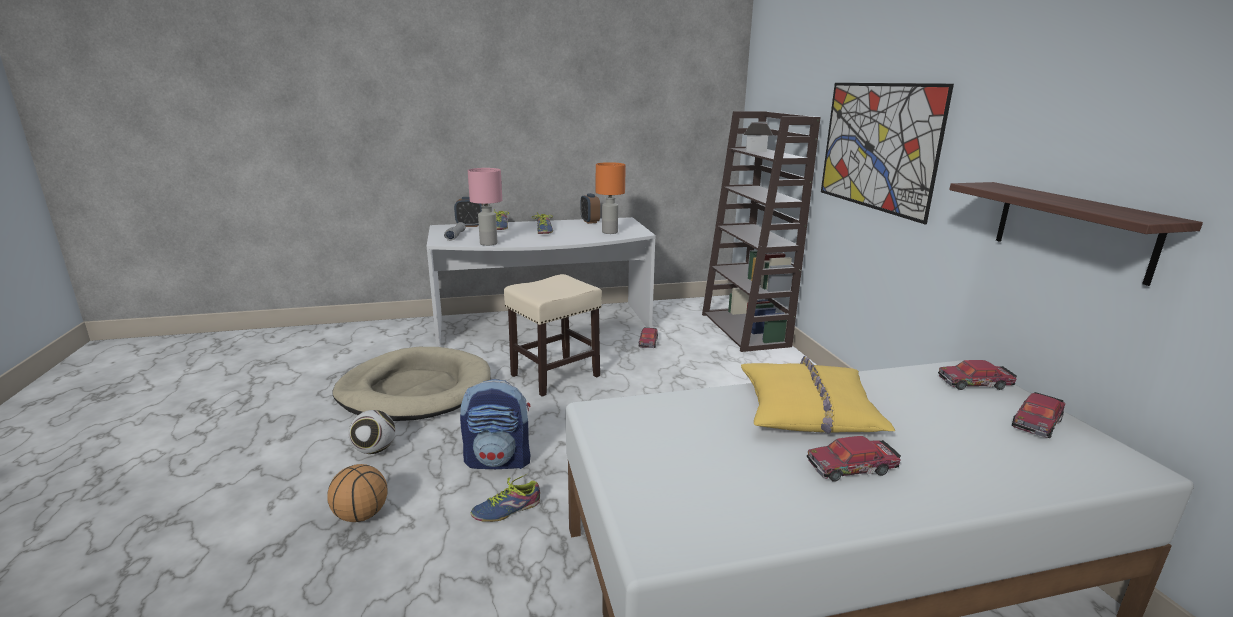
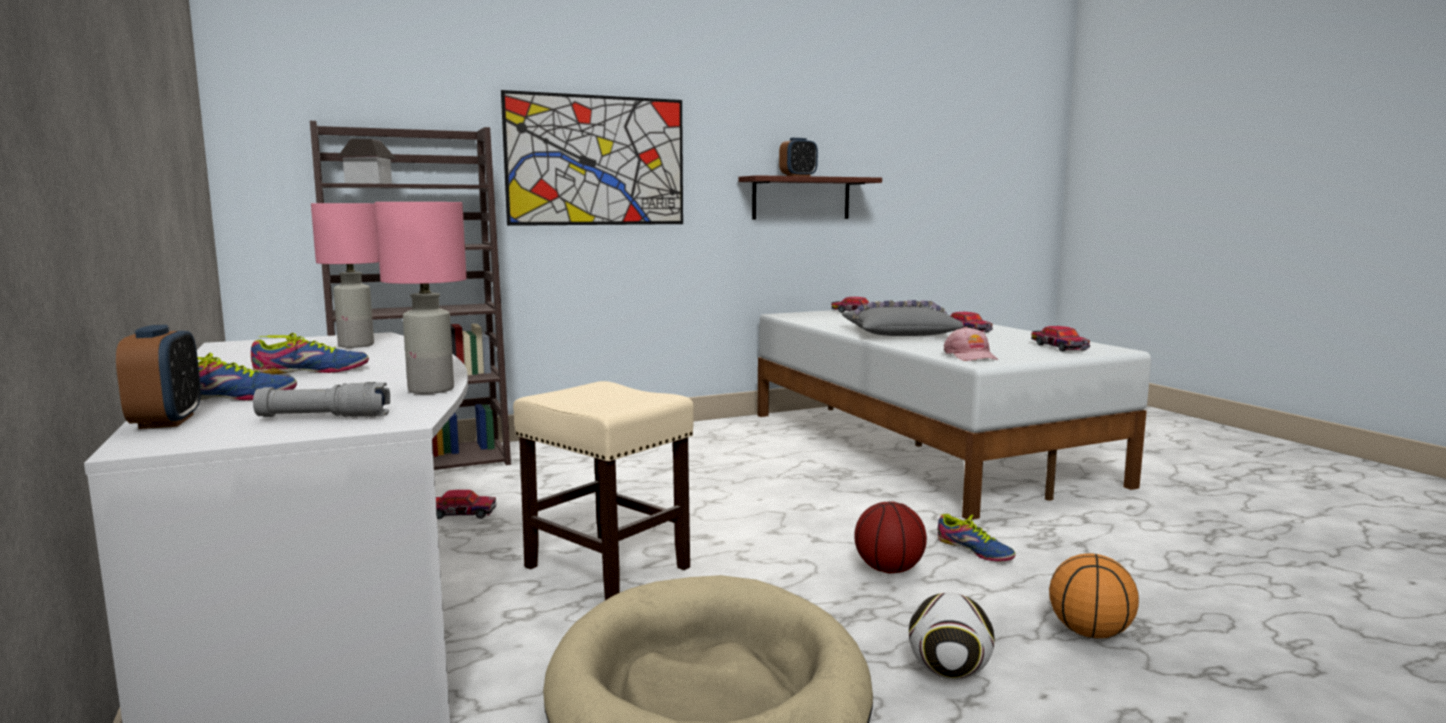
camera: 100 degrees left, 10 degrees down
(499, 461) = (888, 569): backpack -> basketball
(590, 221) = (228, 356): alarm clock -> alarm clock (798, 176)
(609, 232) = (356, 345): orange table lamp -> pink table lamp
(632, 414) = (971, 356): none -> pink cap
(808, 410) = (899, 333): yellow pillow -> grey pillow
(975, 383) = (808, 315): toy car -> toy car (1059, 347)

